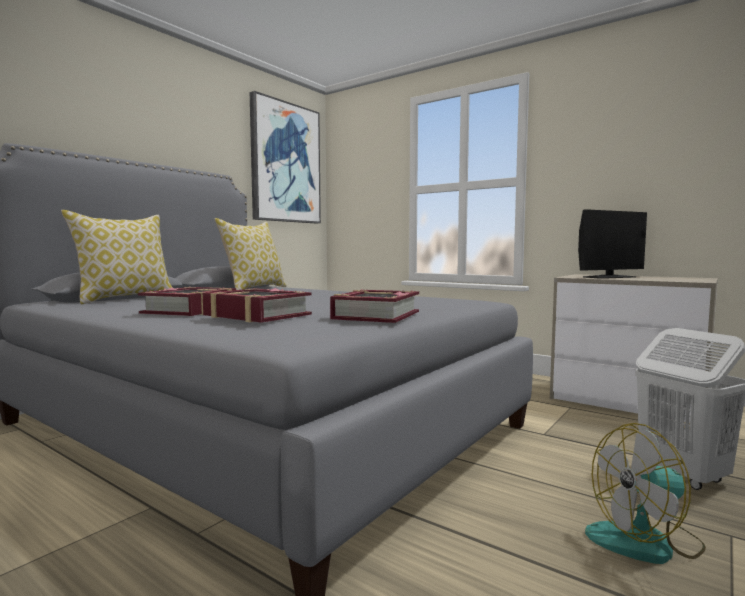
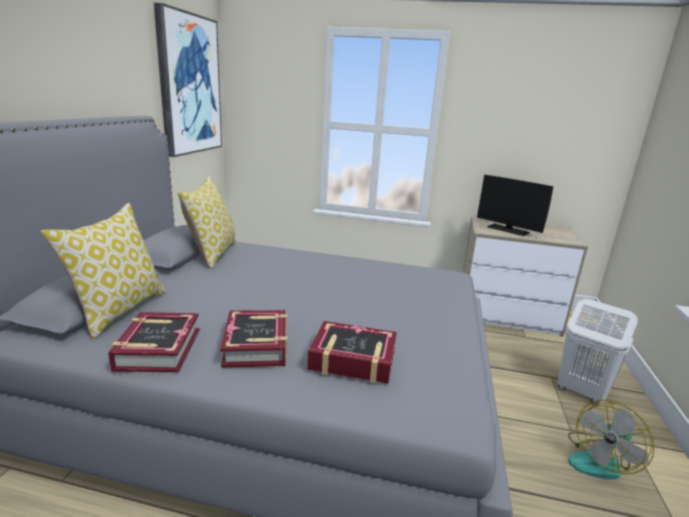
camera: 25 degrees left, 15 degrees up
(376, 315) = (435, 336): book -> book (158, 349)
(609, 277) = (508, 230): monitor -> monitor turned 90 degrees clockwise

